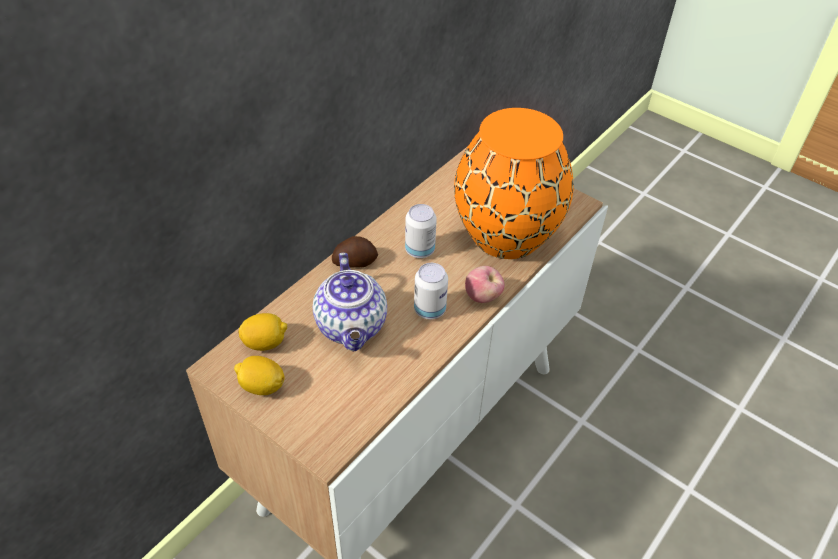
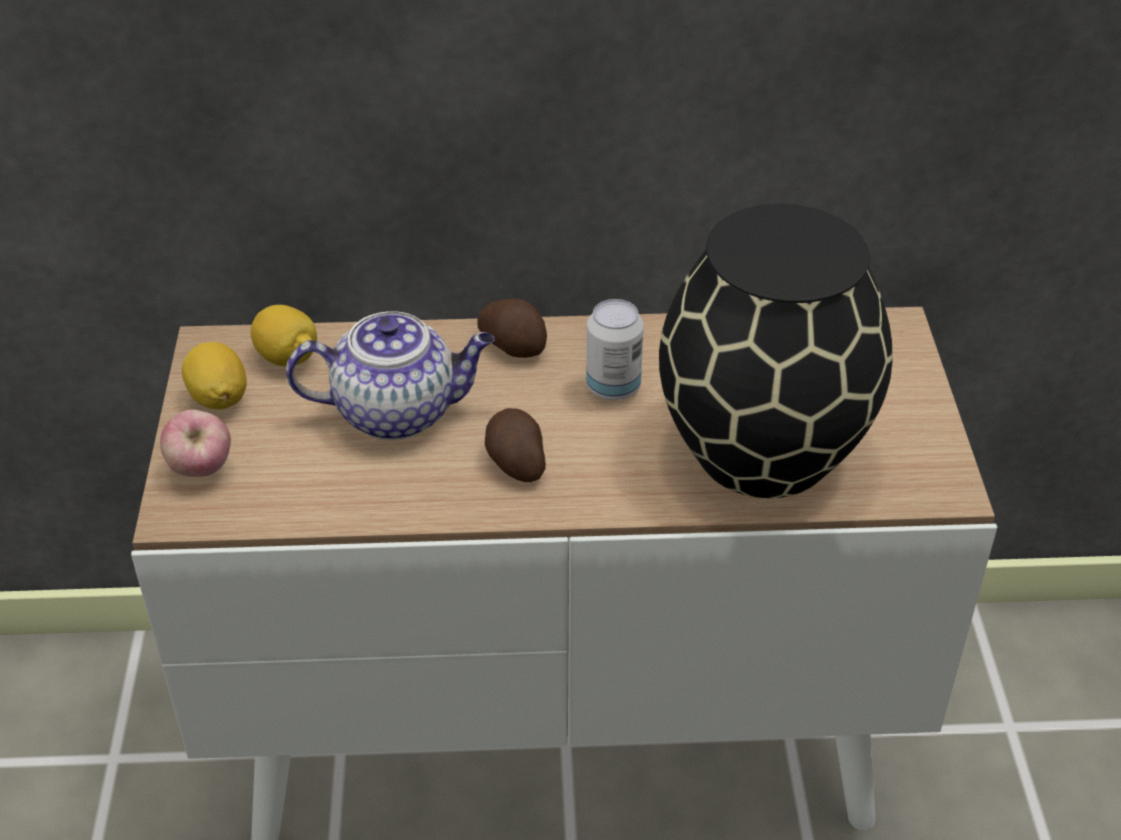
camera: 50 degrees right, 5 degrees down
(352, 327) = (398, 411): teapot -> teapot turned 135 degrees counterclockwise
(429, 310) = (515, 462): can -> potato
(483, 297) = (606, 499): apple -> apple (201, 469)
(504, 234) = (762, 448): orange vase -> black vase

